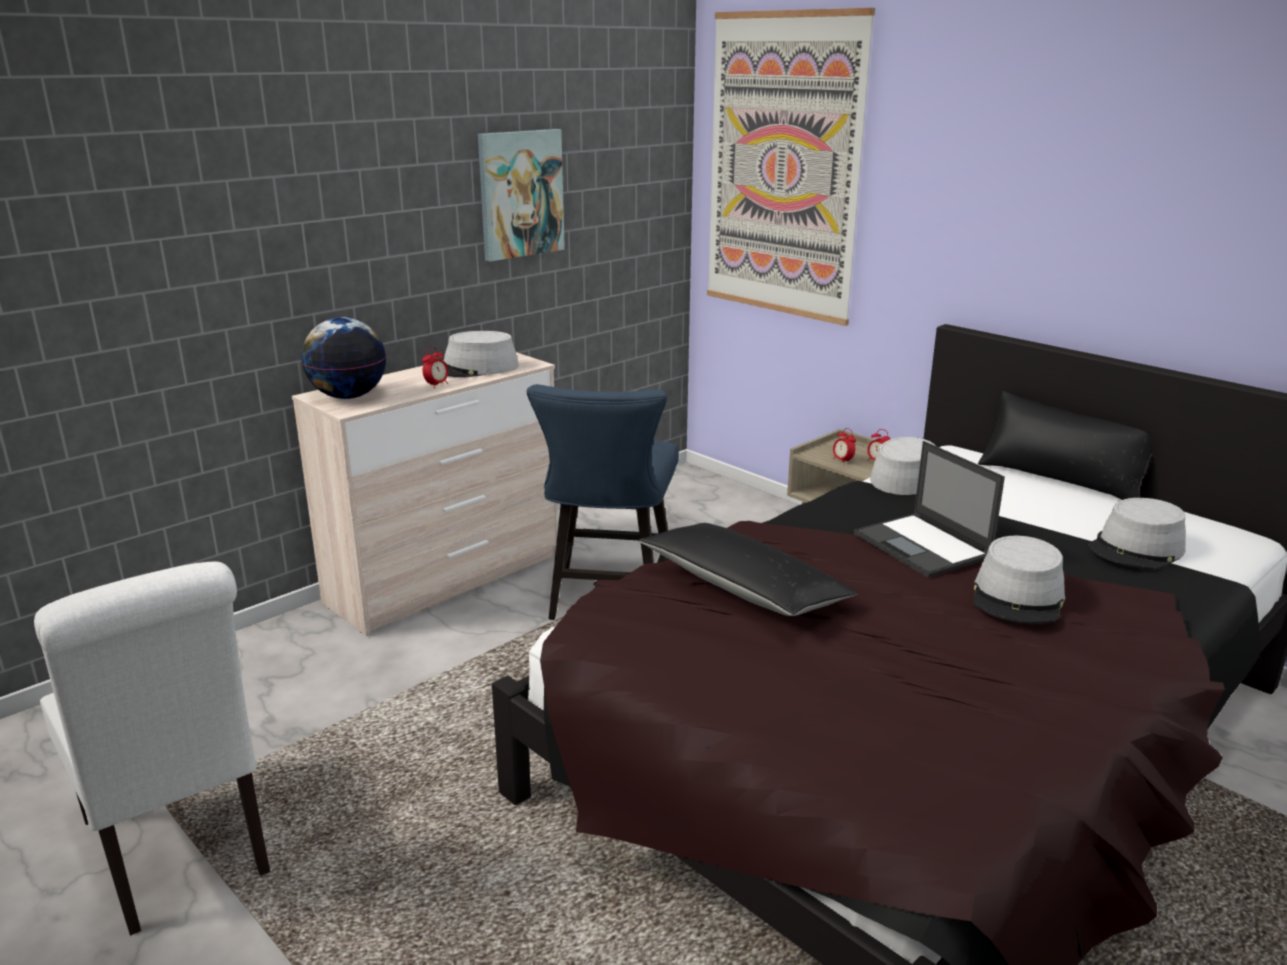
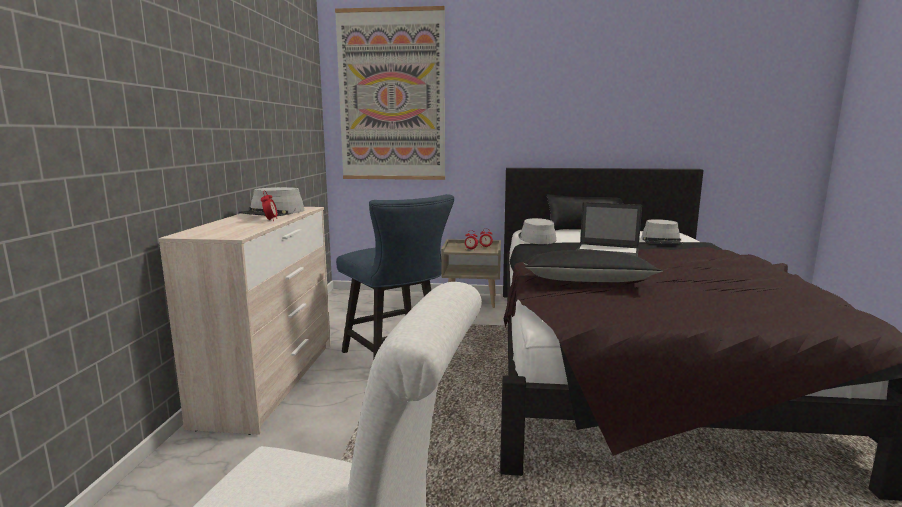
camera: 40 degrees left, 10 degrees down
(348, 396) = (214, 232): globe -> none
(520, 194) = (263, 98): picture -> none
(1018, 597) = (679, 257): grey hat -> none

